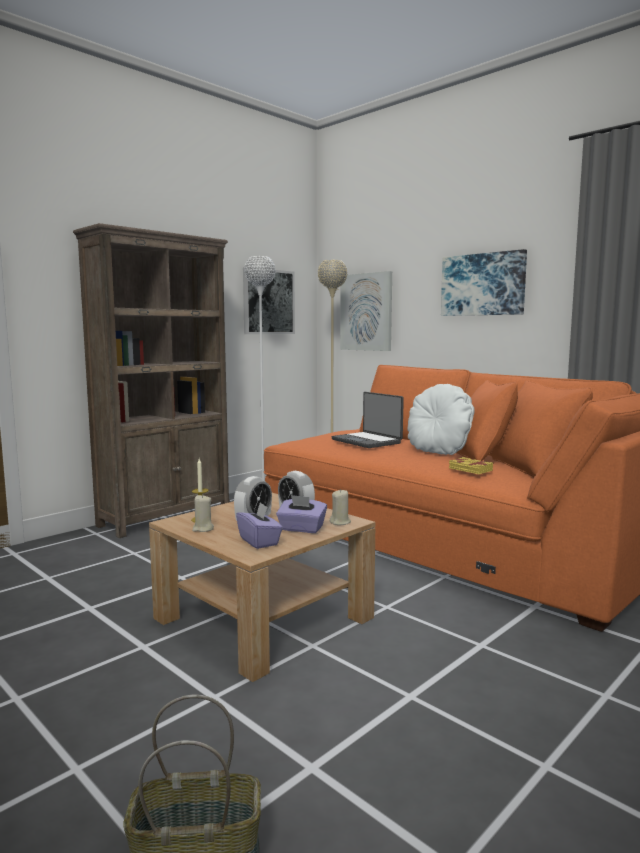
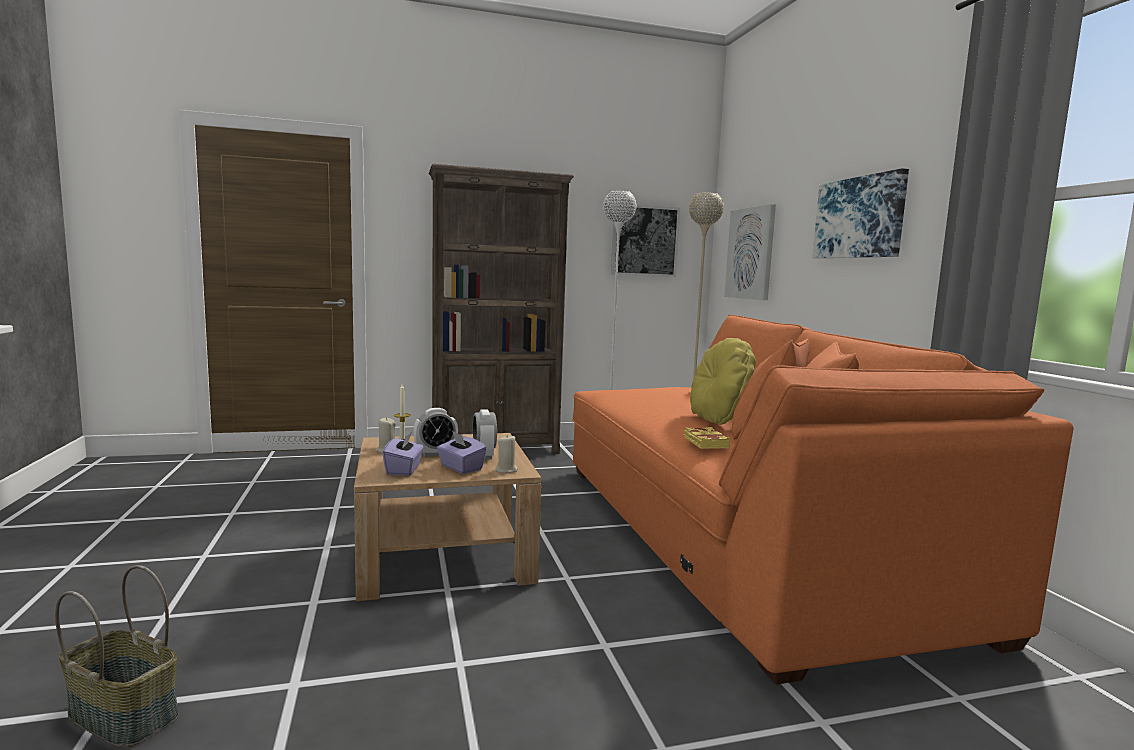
camera: 30 degrees right, 0 degrees up
(367, 441) = (664, 398): laptop -> none
(439, 452) = (718, 421): white pillow -> yellow pillow

